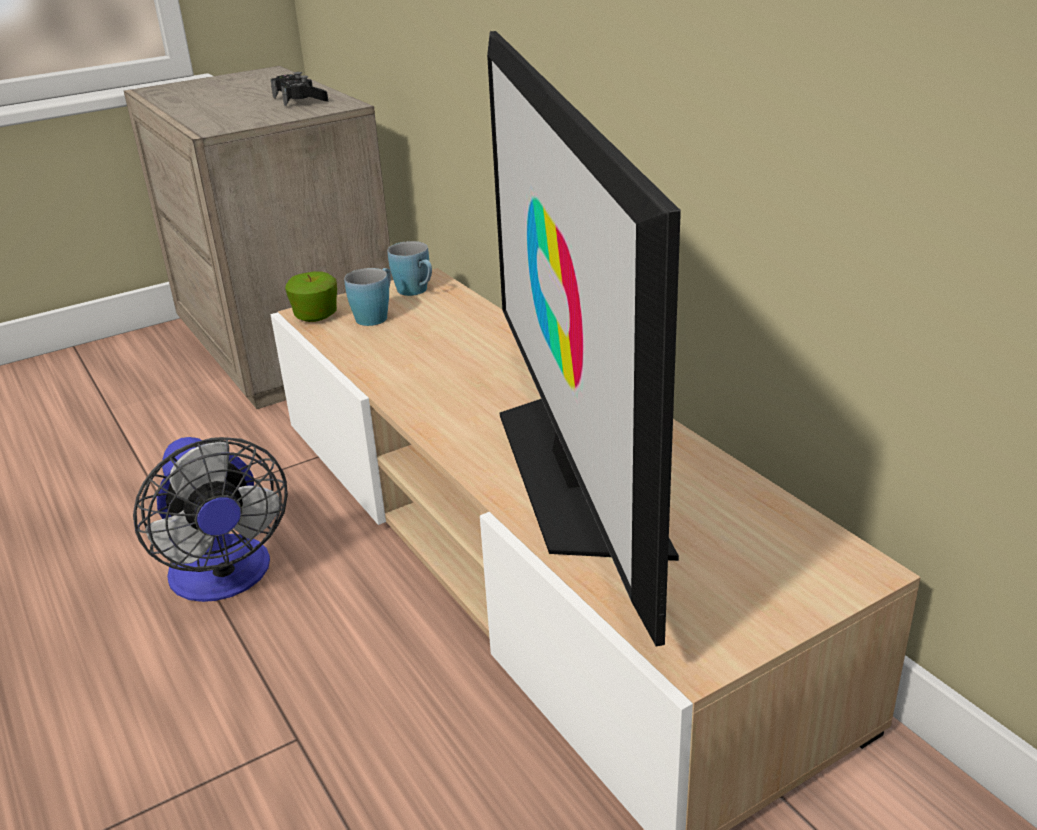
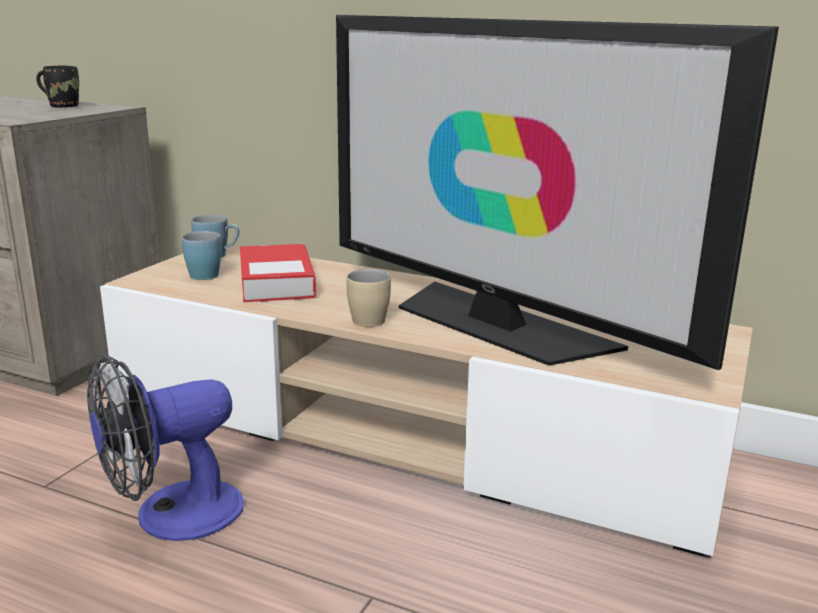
camera: 35 degrees left, 10 degrees down
(225, 579) = (171, 516): fan -> fan turned 120 degrees clockwise
(300, 99) = (63, 106): black game controller -> black mug
(316, 316) = (150, 281): apple -> none
(426, 345) = (276, 282): none -> book
(453, 422) = (370, 317): none -> beige mug

